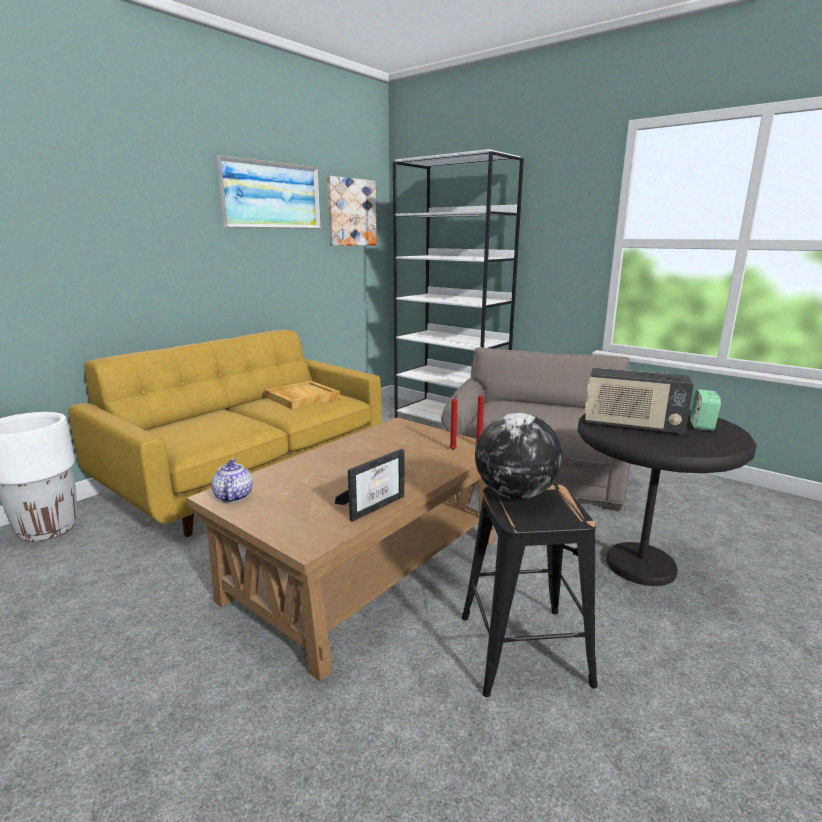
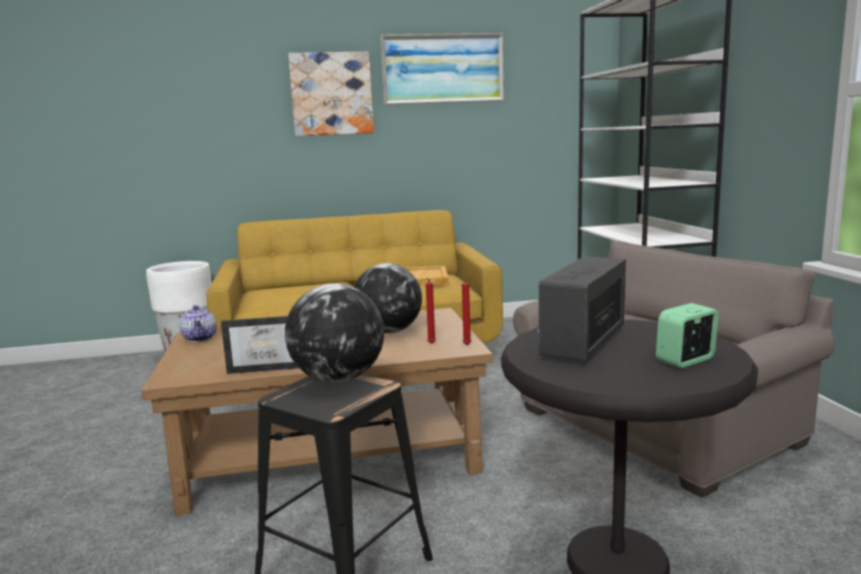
camera: 40 degrees right, 5 degrees down
(233, 496) = (200, 338): teapot -> teapot turned 135 degrees clockwise
(351, 212) = (553, 80): picture -> picture (331, 94)
(398, 447) = (388, 331): none -> globe
(632, 426) = (582, 342): radio -> radio turned 60 degrees clockwise

